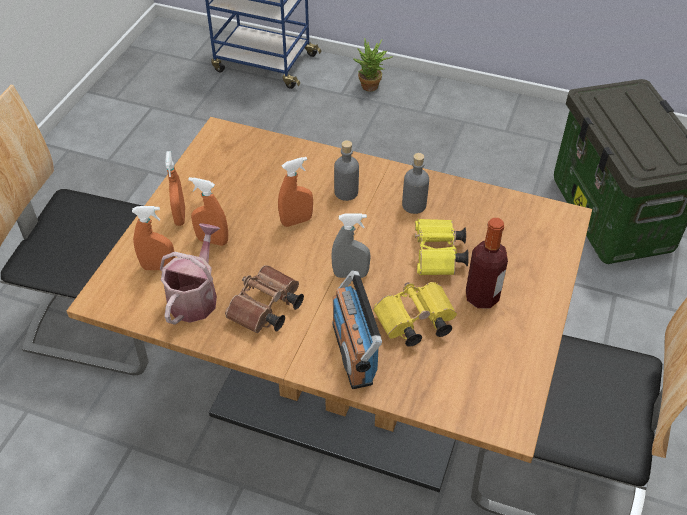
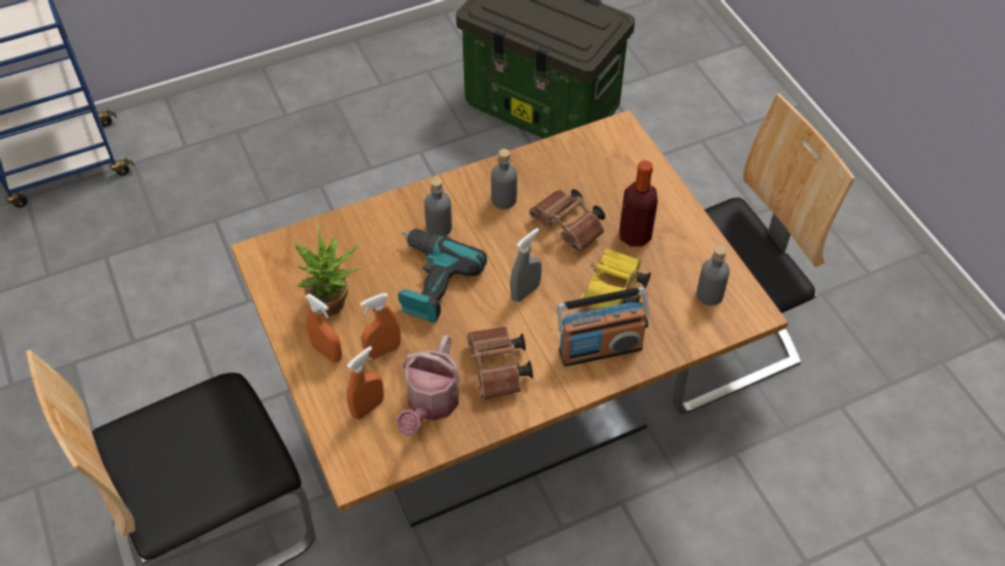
camera: 45 degrees left, 5 degrees up
(195, 296) = (430, 405): watering can -> watering can turned 135 degrees counterclockwise
(296, 221) = (430, 281): orange spray bottle -> power drill
(353, 353) = (600, 348): radio -> radio turned 45 degrees counterclockwise
(371, 88) = (210, 122): potted plant -> potted plant (335, 305)
(438, 257) = (570, 228): yellow binoculars -> brown binoculars
(489, 383) = (709, 295): none -> grey bottle

